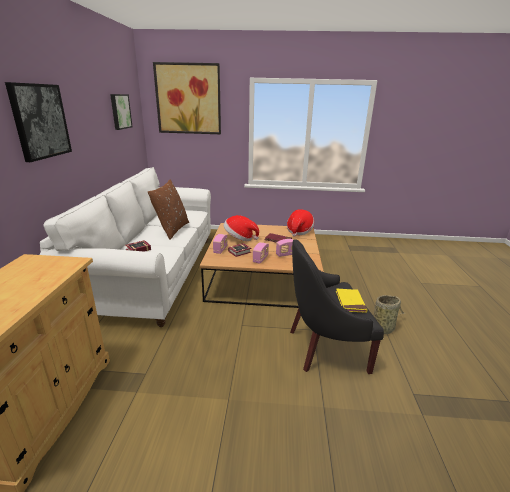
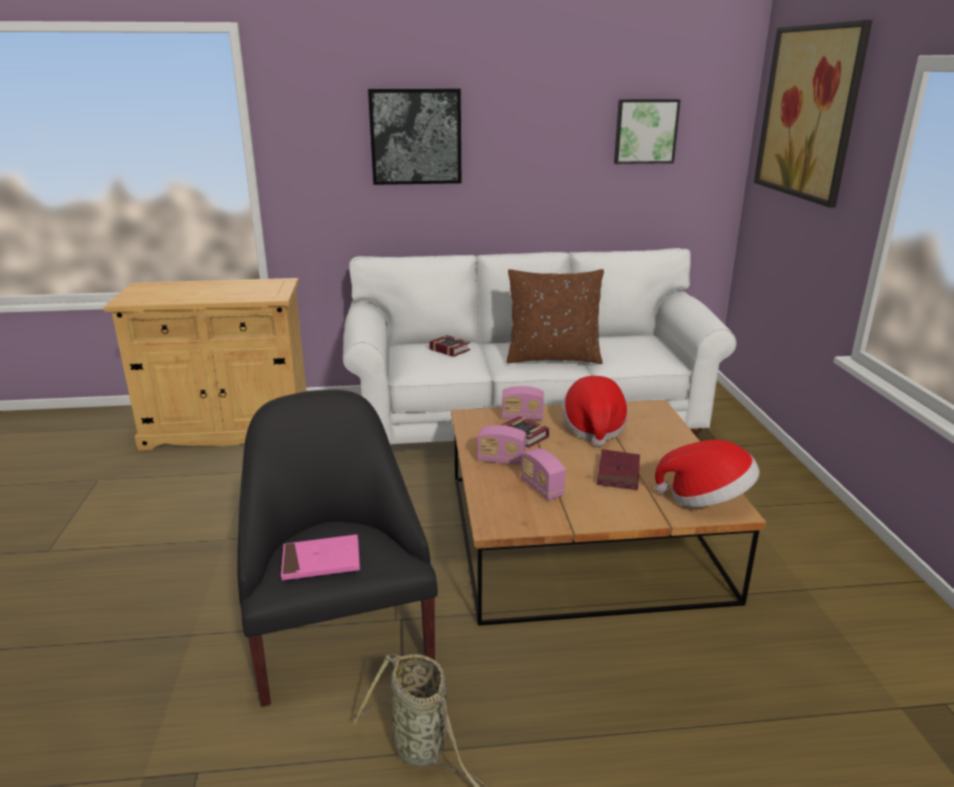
camera: 80 degrees right, 0 degrees up
(350, 302) = (321, 561): yellow book -> pink book

